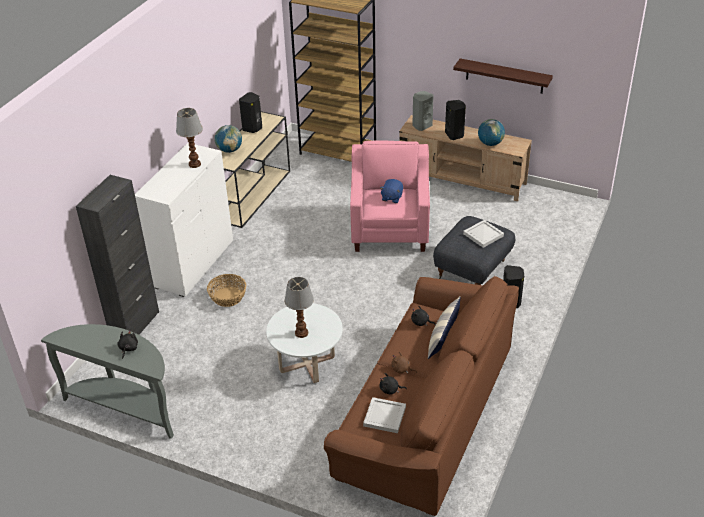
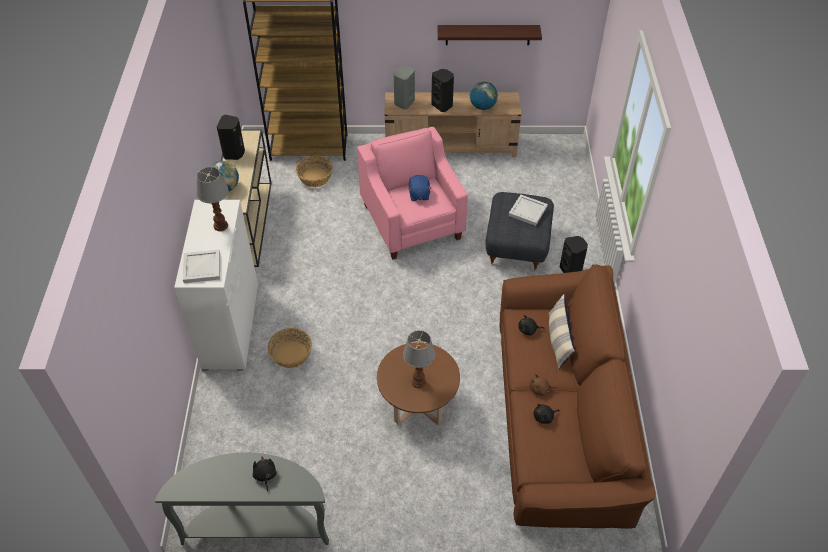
camera: 25 degrees left, 10 degrees up
(135, 325) = (208, 423): black cabinet -> none
(307, 364) = (418, 405): white coffee table -> brown coffee table
(328, 175) = (315, 178): none -> basket
(384, 416) = (555, 449): white tray -> white tray (201, 267)

